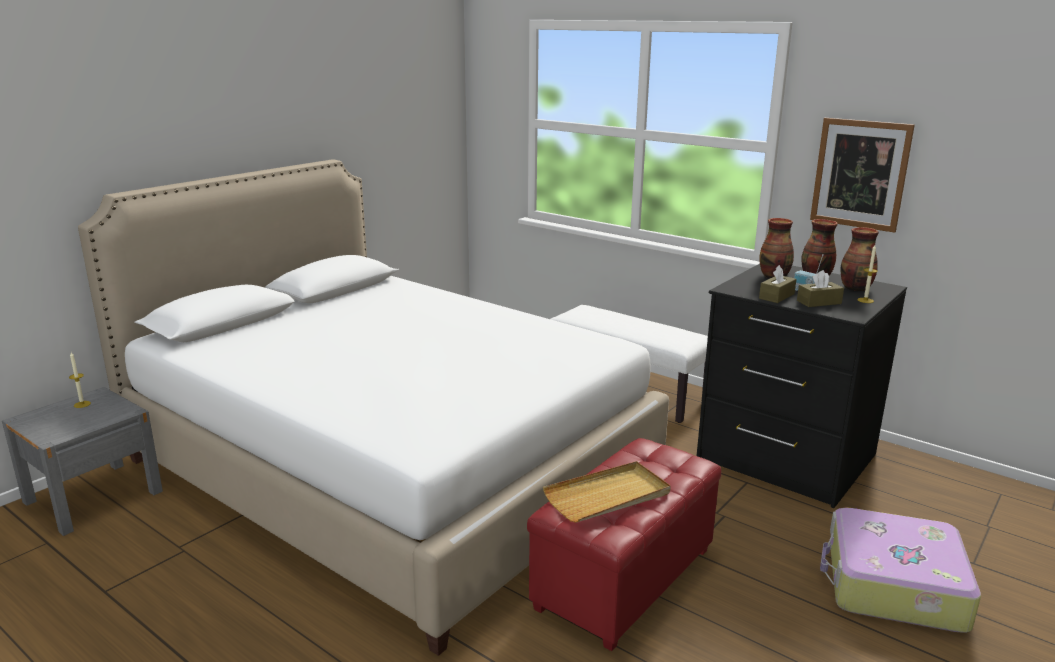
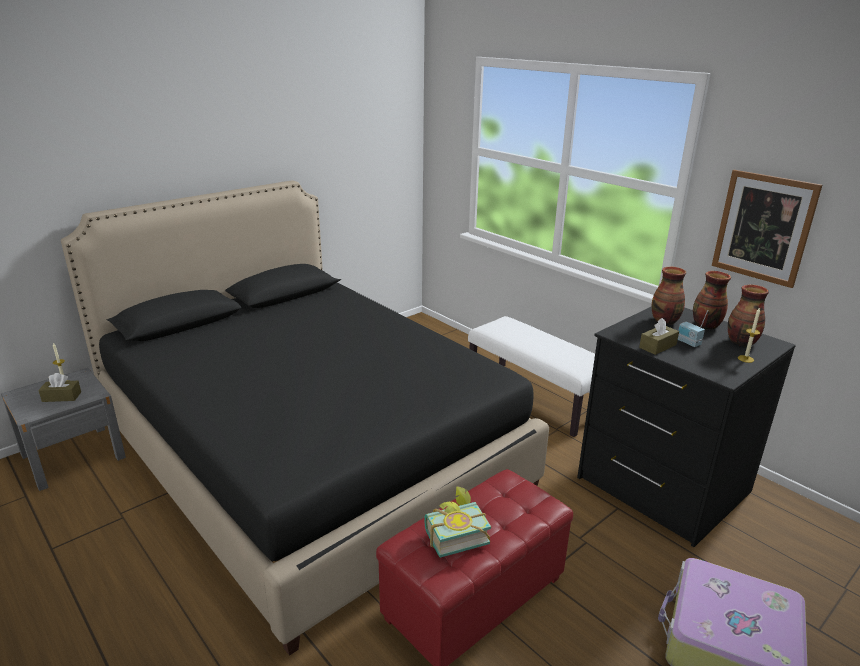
camera: 10 degrees right, 5 degrees up
(389, 469) = (309, 456): white bed -> black bed
(608, 496) = (454, 534): beige tray -> book
(819, 302) = (697, 357): brown tissue box -> brown tissue box (61, 397)

